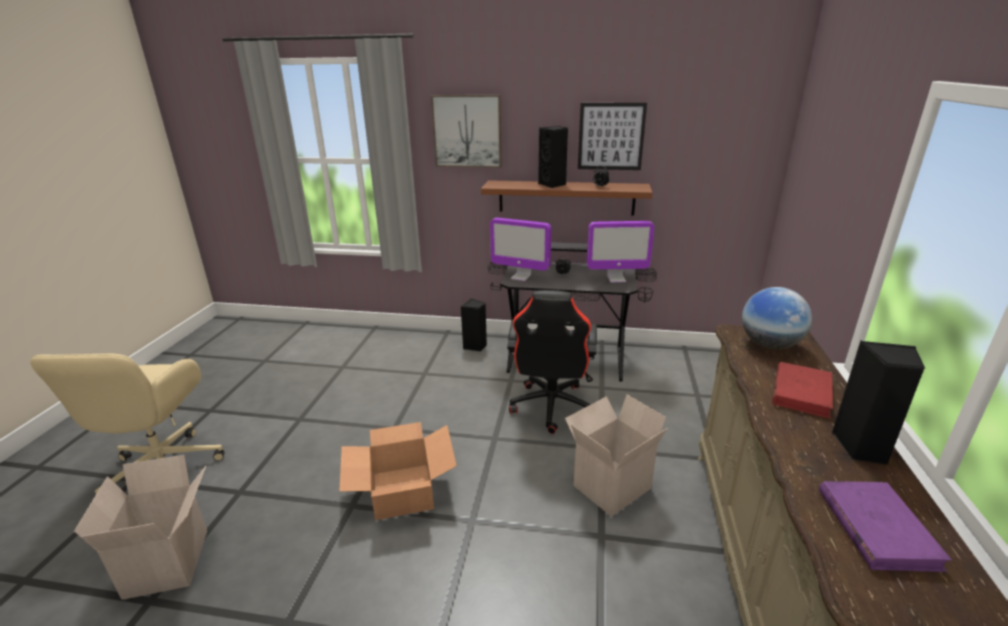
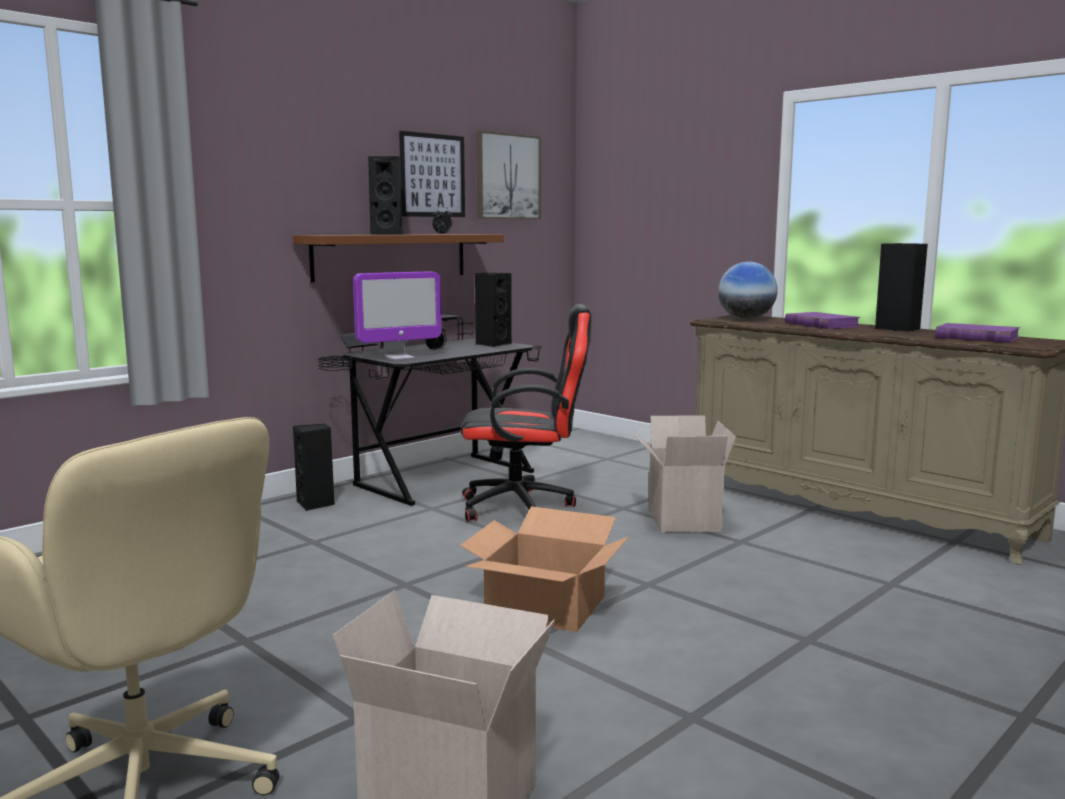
camera: 55 degrees left, 15 degrees down
(467, 131) = (262, 160): picture -> picture (507, 177)
(550, 411) = (526, 508): black office chair -> black office chair turned 45 degrees counterclockwise
(616, 279) = (492, 344): monitor -> black speaker
(801, 392) = (821, 325): red book -> purple book

